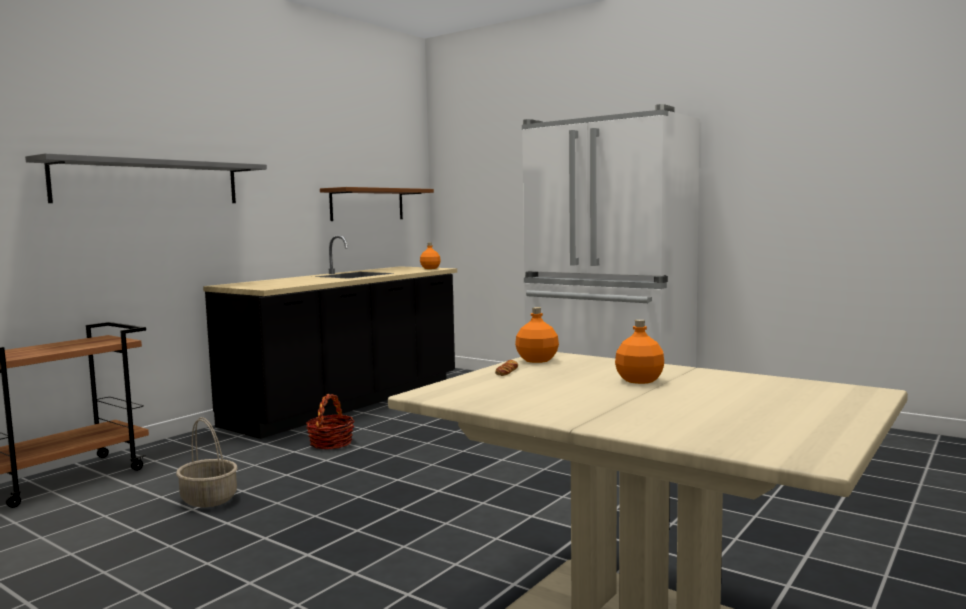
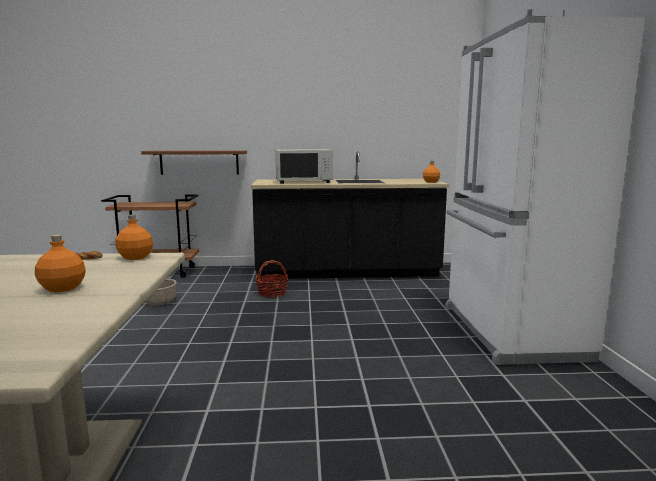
camera: 50 degrees right, 5 degrees up
(149, 182) = (226, 114): grey shelf -> none
(297, 281) = (304, 181): none -> white microwave
(367, 204) = (402, 128): brown shelf -> brown shelf (199, 162)

